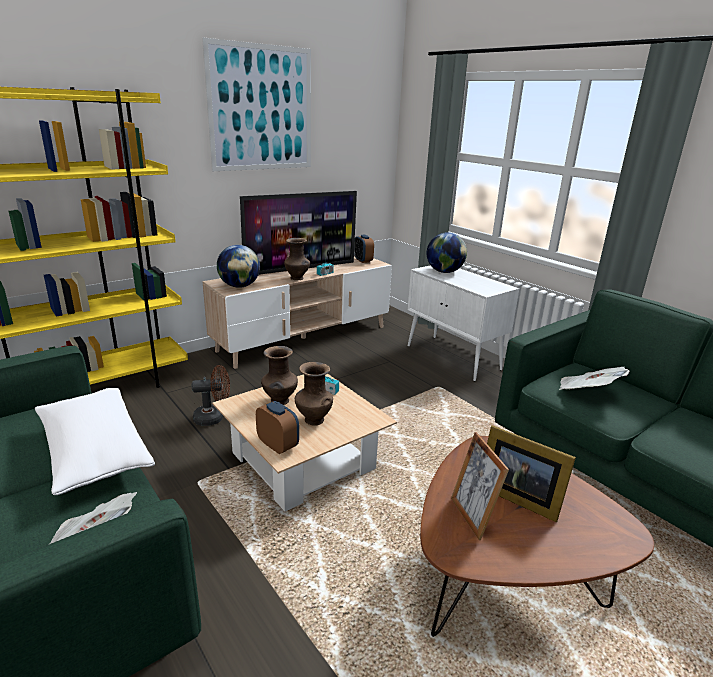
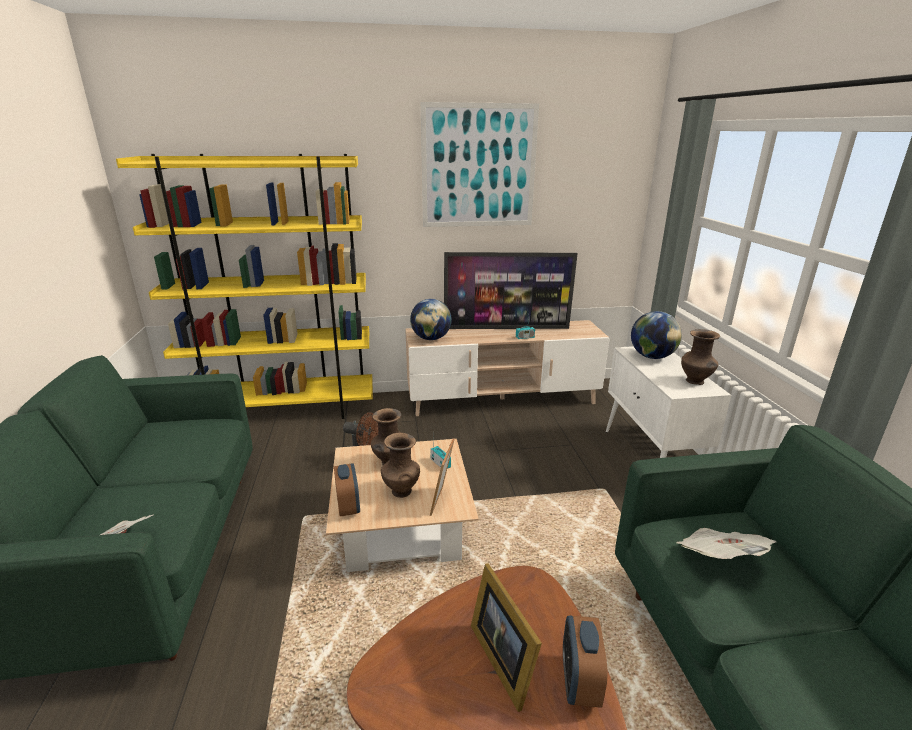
camera: 30 degrees right, 0 degrees up
(94, 453) = (193, 470): white pillow -> none
(297, 278) = (492, 339): brown vase -> brown vase (695, 381)
(363, 260) = (581, 328): alarm clock -> alarm clock (579, 683)
(472, 516) = (432, 659): picture frame -> picture frame (442, 501)

